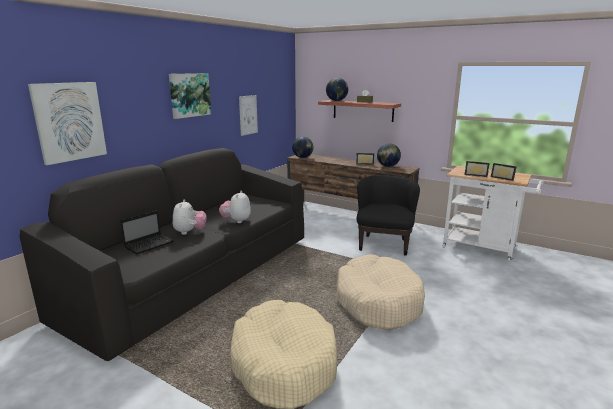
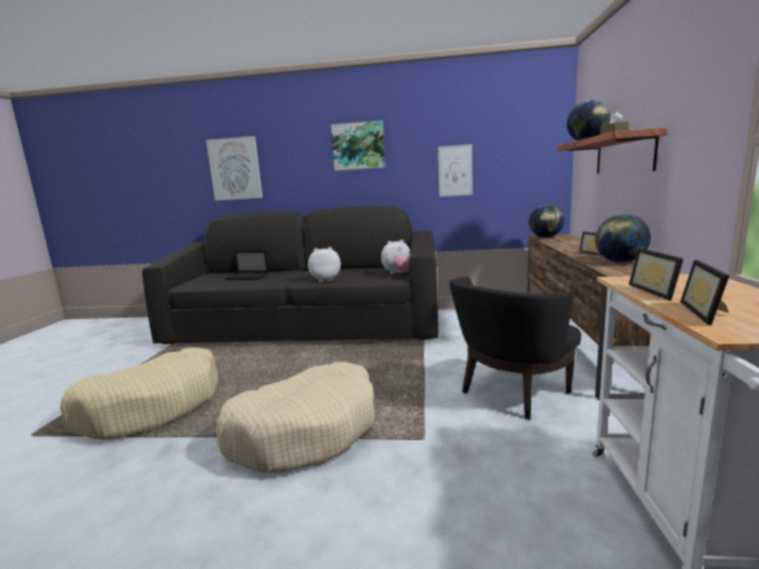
camera: 65 degrees right, 5 degrees down
(190, 232) = (281, 277): plush toy -> plush toy (399, 274)
(384, 244) = (511, 393): black armchair -> black armchair turned 150 degrees clockwise

